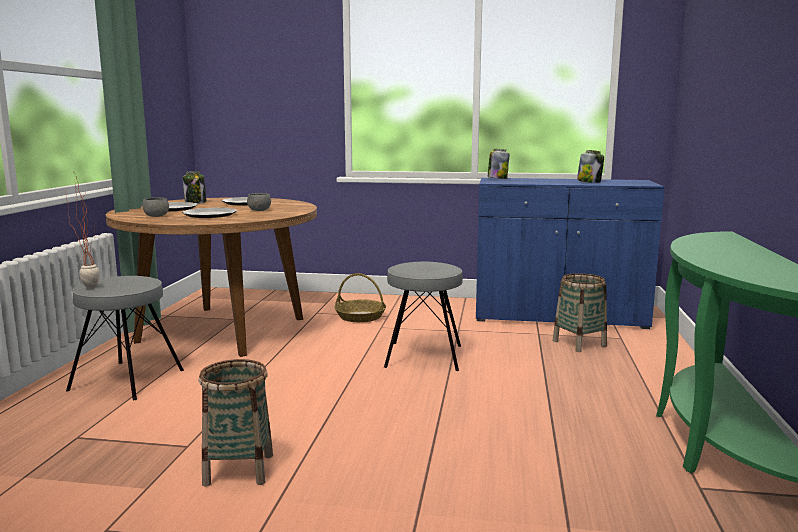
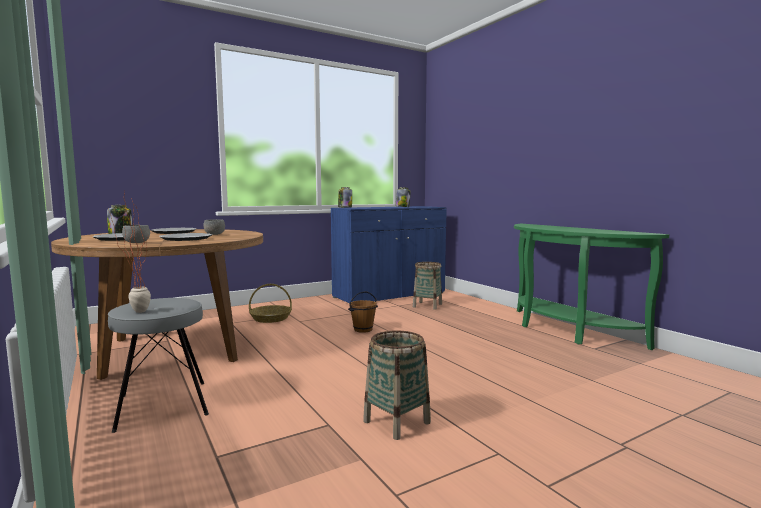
camera: 40 degrees left, 5 degrees down
(424, 356) = (363, 329): grey stool -> brown bucket

